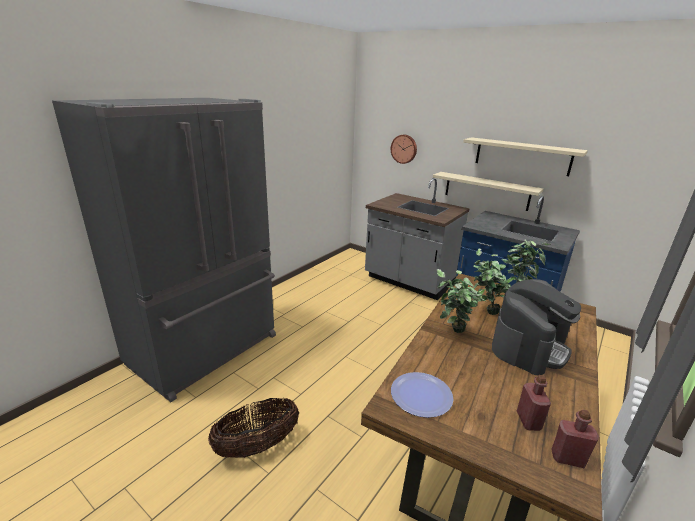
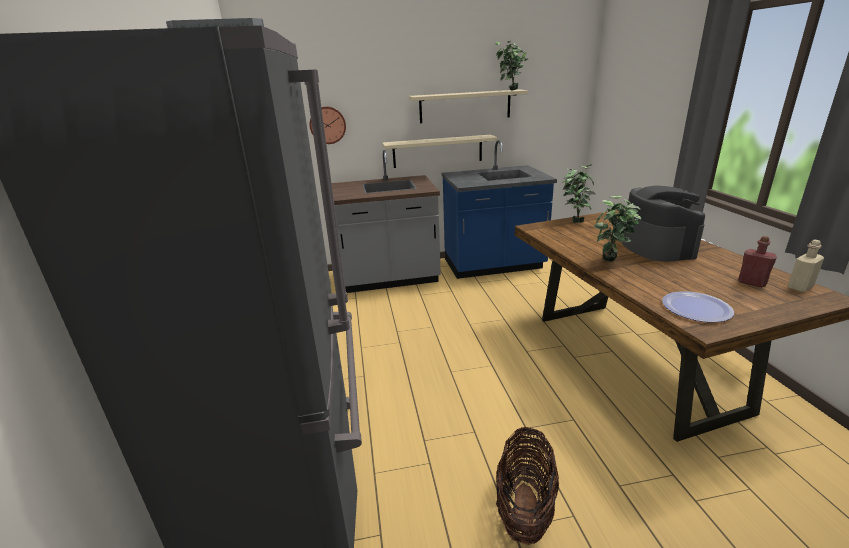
camera: 45 degrees left, 0 degrees up
(484, 312) = (591, 241): potted plant -> potted plant (510, 90)
(567, 458) = (800, 287): red bottle -> beige bottle

